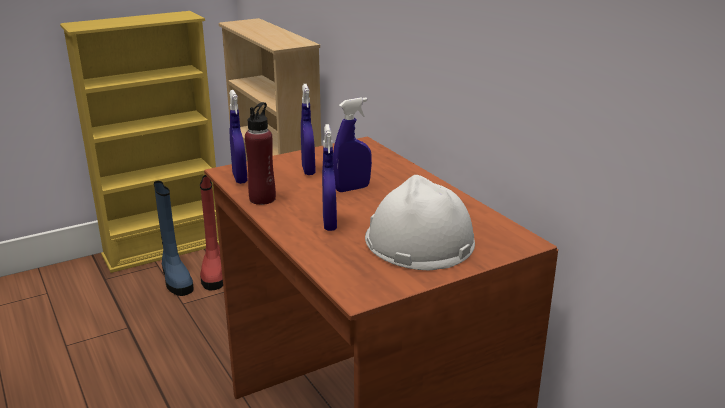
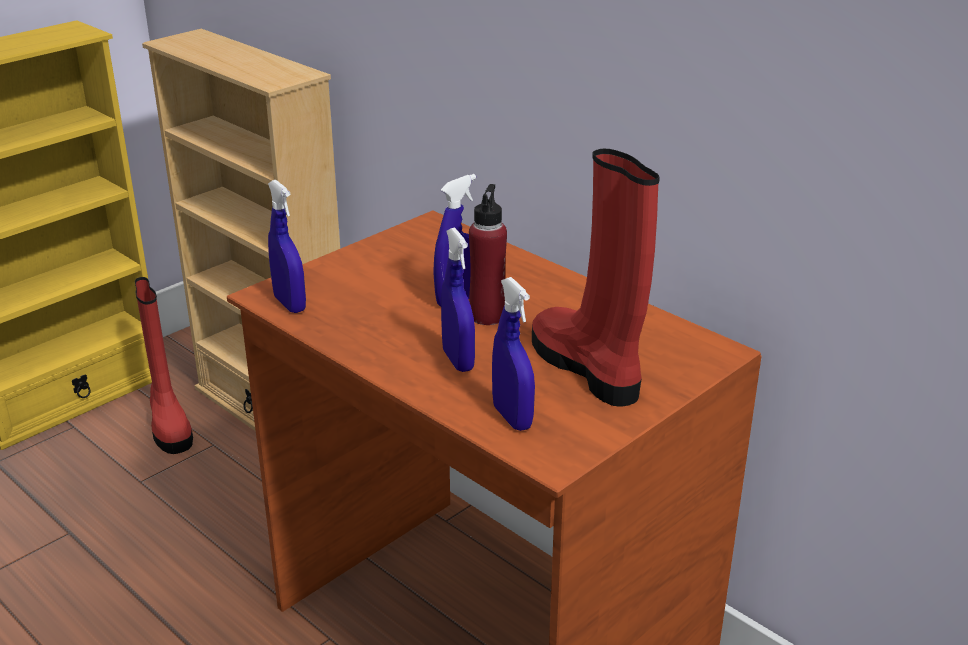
camera: 15 degrees left, 5 degrees up
(176, 279) = (113, 444): blue boot -> none
(262, 199) = (342, 333): red bottle -> red bottle (487, 315)
(308, 170) = (381, 278): blue spray bottle -> blue spray bottle (512, 417)
(419, 241) = (588, 369): white hard hat -> red boot

